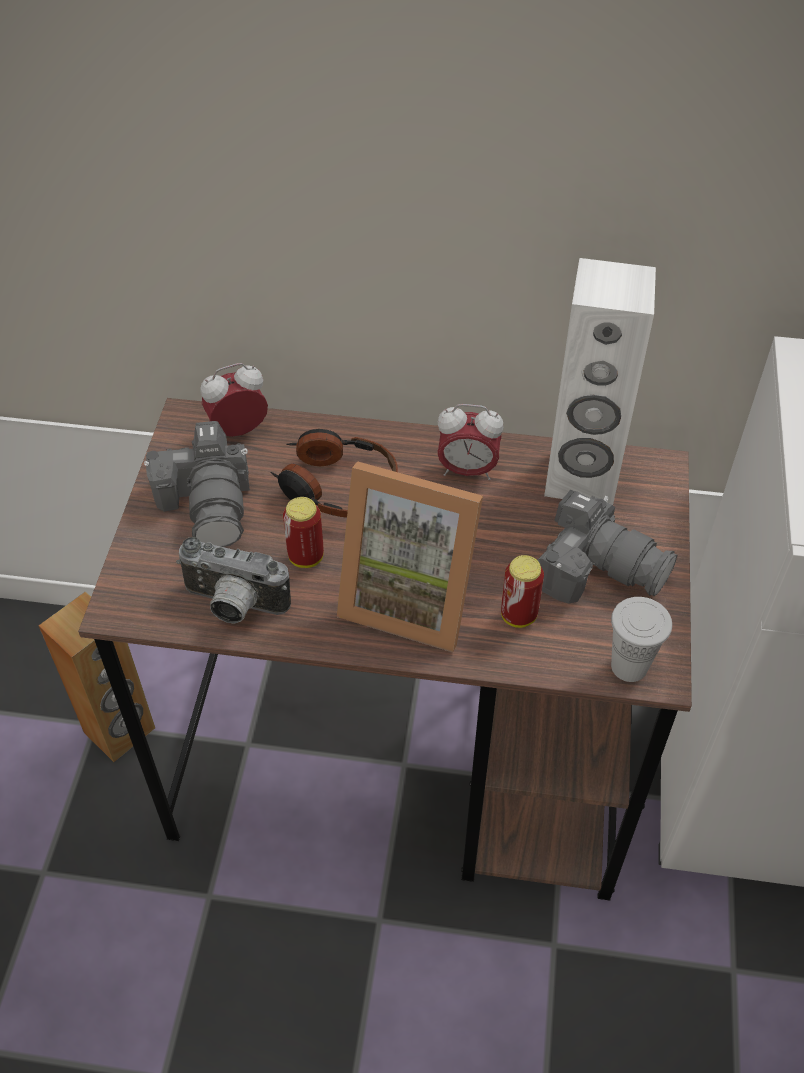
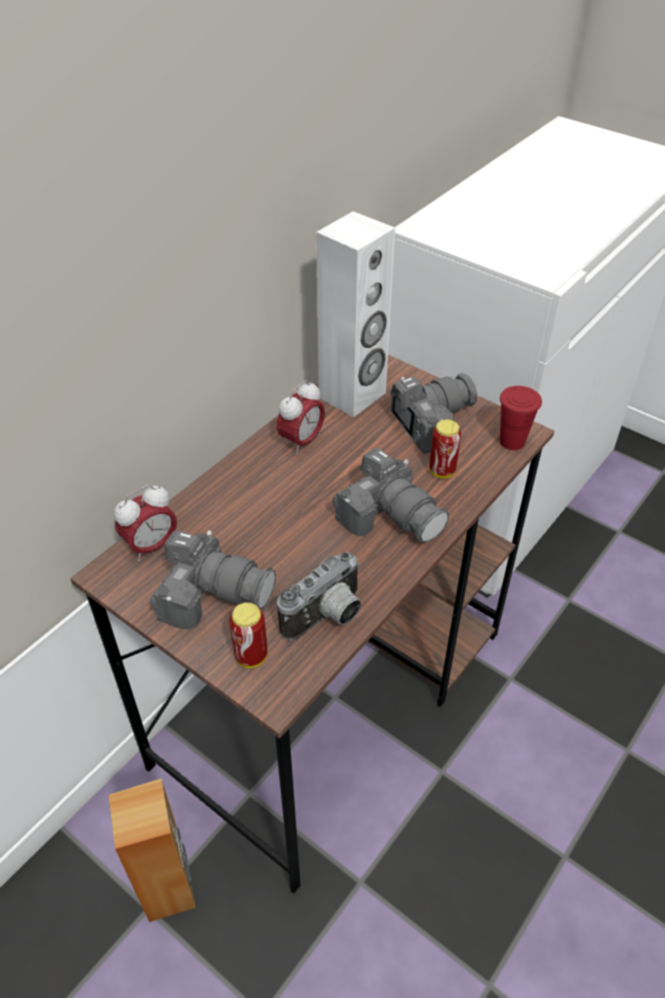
camera: 60 degrees left, 5 degrees down
(238, 430) = (151, 546): alarm clock -> alarm clock turned 135 degrees counterclockwise
(306, 557) = (313, 556): can -> can (251, 656)
(336, 486) = (259, 513): headphones -> none
(411, 596) = (390, 515): picture frame -> camera
(629, 666) = (512, 441): white cup -> red cup

